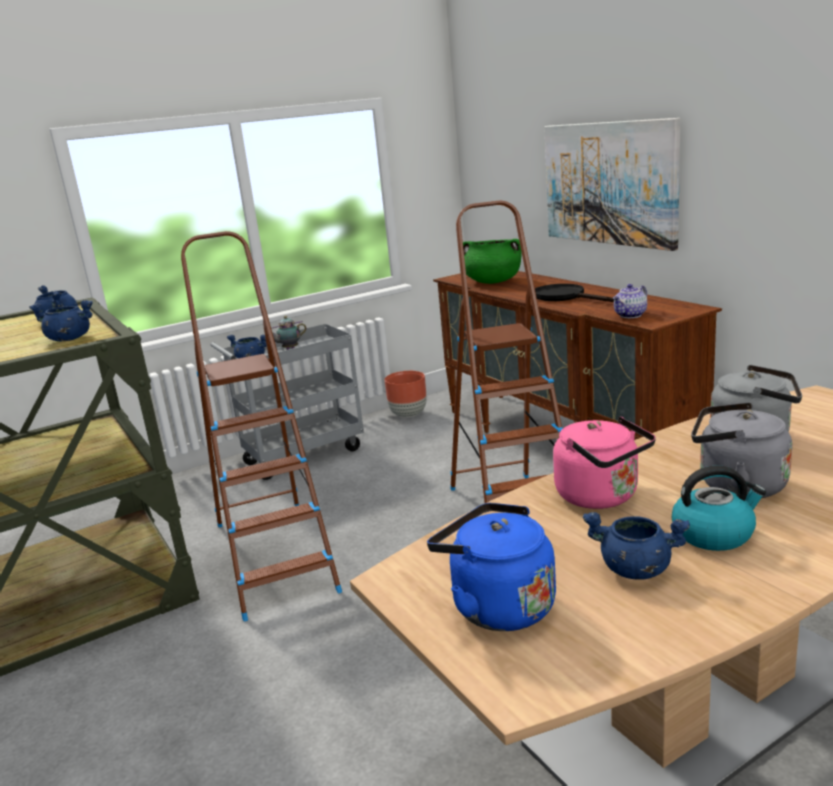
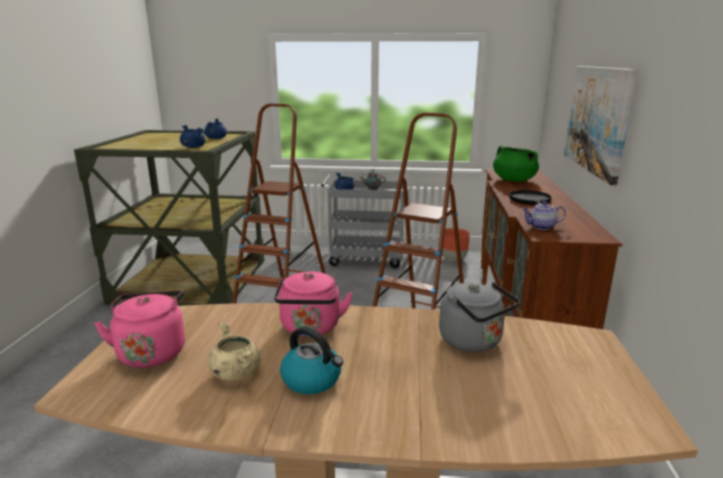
camera: 35 degrees right, 0 degrees up
(497, 606) = (152, 352): blue kettle -> pink kettle
(635, 569) = (235, 372): blue cooking pot -> beige cooking pot
(736, 485) = (391, 362): grey kettle -> none

